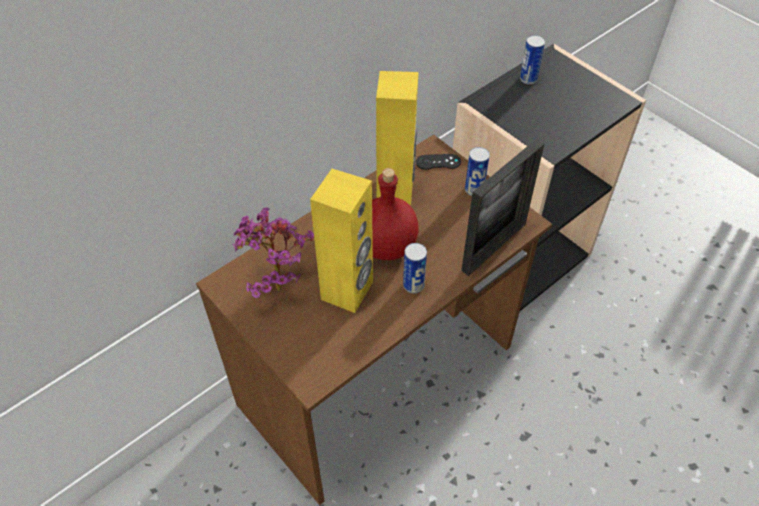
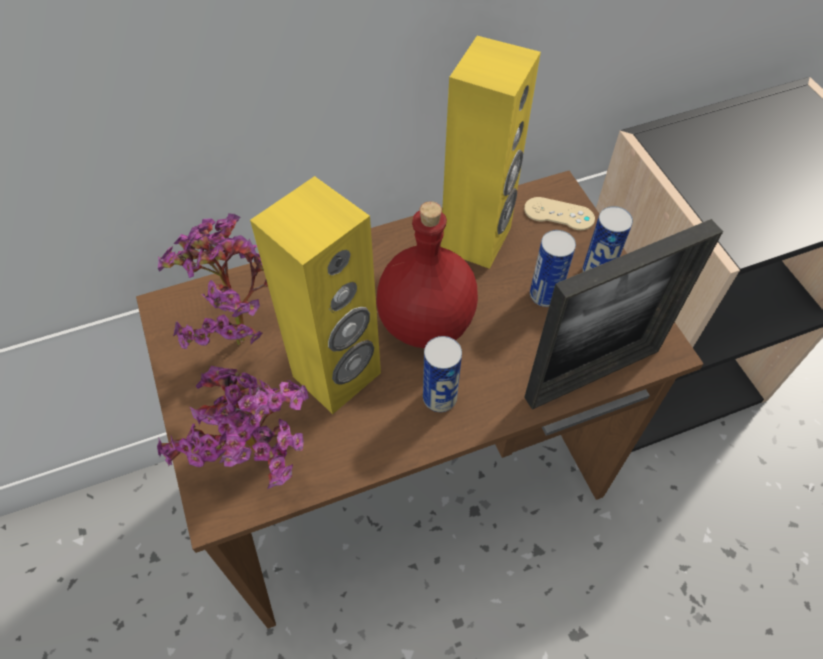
camera: 20 degrees right, 5 degrees up
(328, 352) = (264, 465): none -> potted plant
(438, 162) = (559, 214): black game controller -> beige game controller
(528, 79) = (747, 121): can -> can (545, 295)

